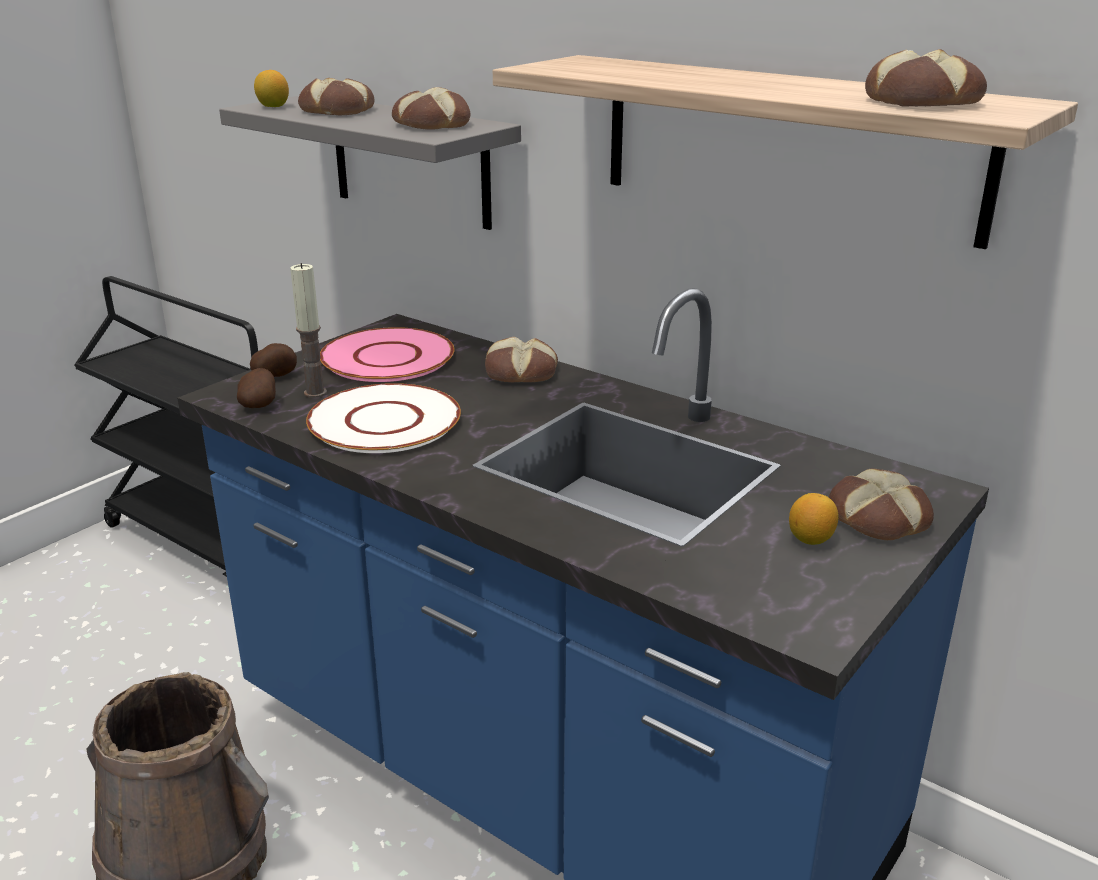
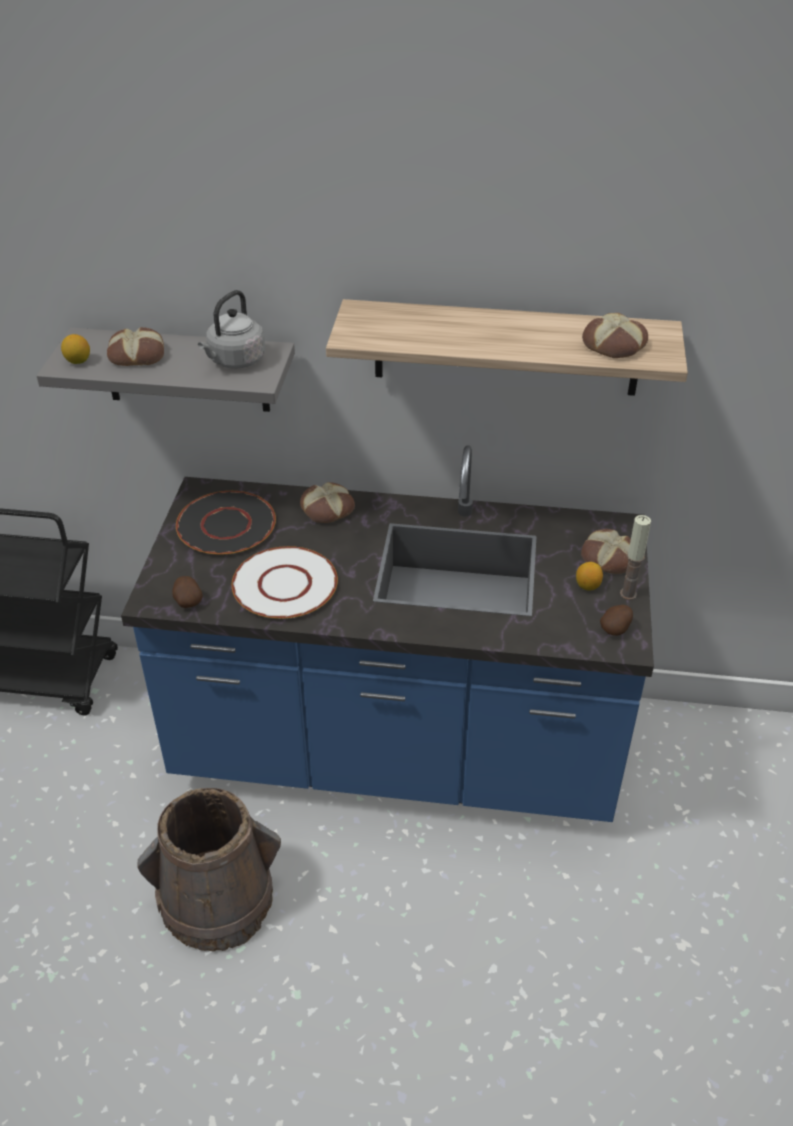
camera: 30 degrees left, 15 degrees up
(275, 375) = (167, 570): potato -> potato (616, 628)
(315, 393) = (213, 576): candle -> candle (628, 594)
(387, 358) = (226, 525): pink plate -> black plate
(430, 124) = (235, 361): bread -> grey kettle

